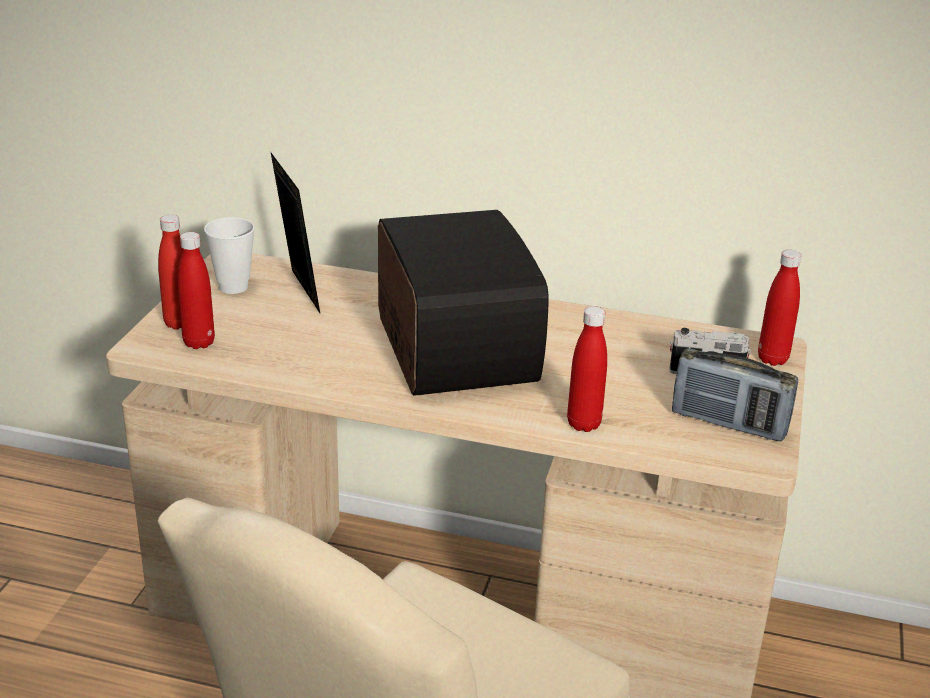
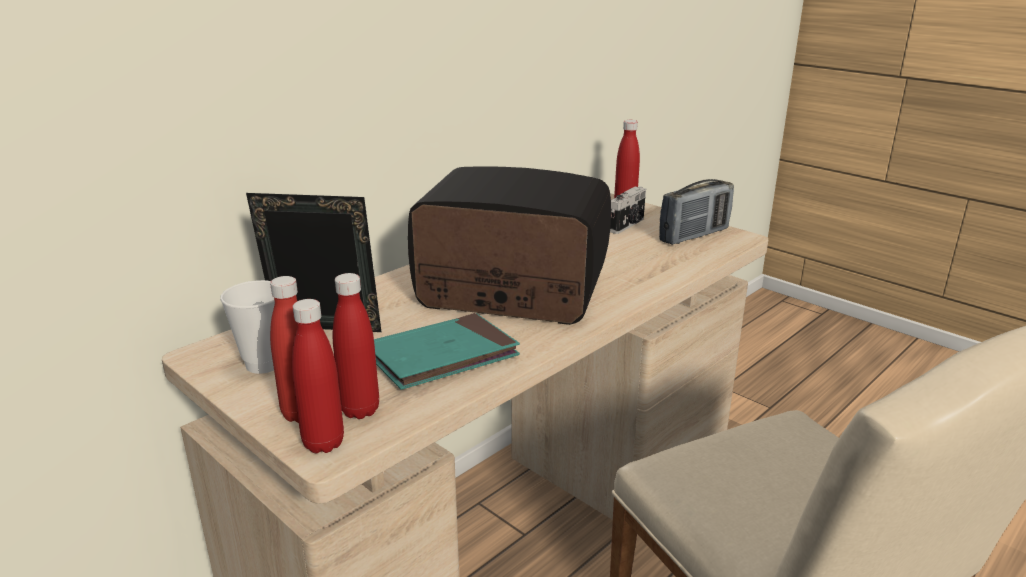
camera: 60 degrees left, 5 degrees down
(302, 351) = (442, 356): none -> turquoise book
(583, 424) = (664, 275): red bottle -> red bottle (323, 443)

